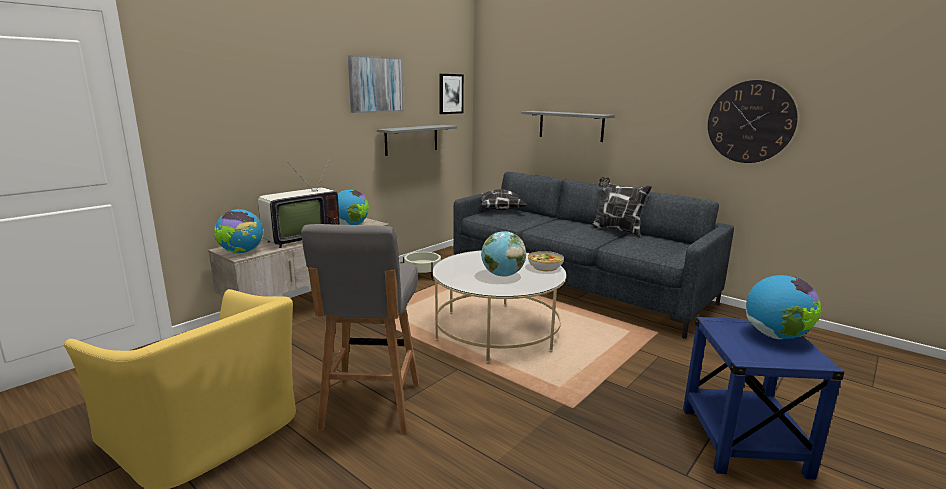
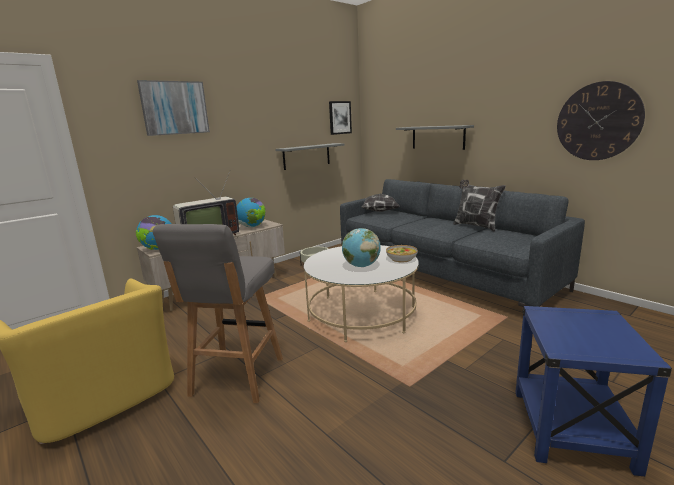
camera: 10 degrees right, 0 degrees up
(375, 84) = (272, 112): picture -> picture (174, 108)
(776, 336) = (602, 327): globe -> none

